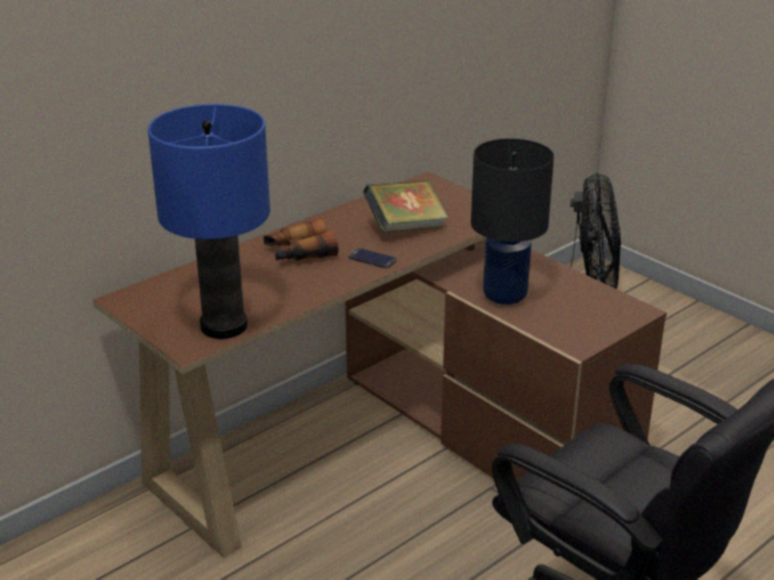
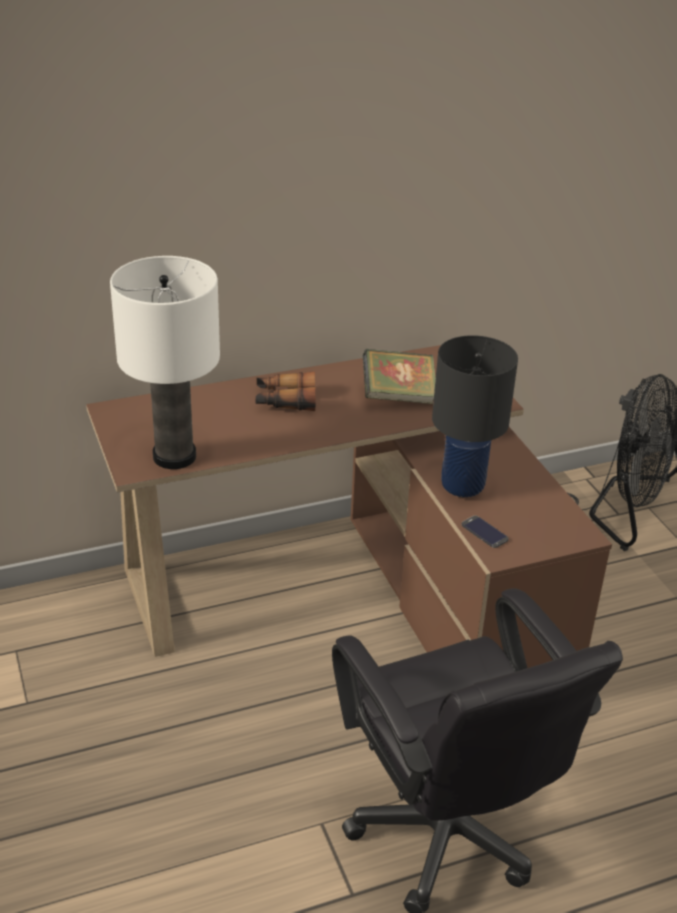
camera: 20 degrees right, 5 degrees up
(224, 326) = (175, 456): blue table lamp -> white table lamp
(372, 259) = (346, 422): phone -> phone (484, 532)

